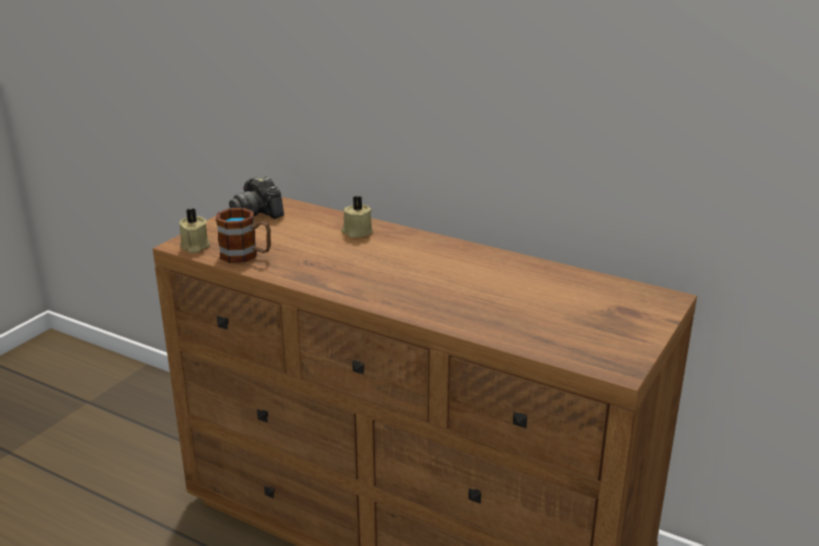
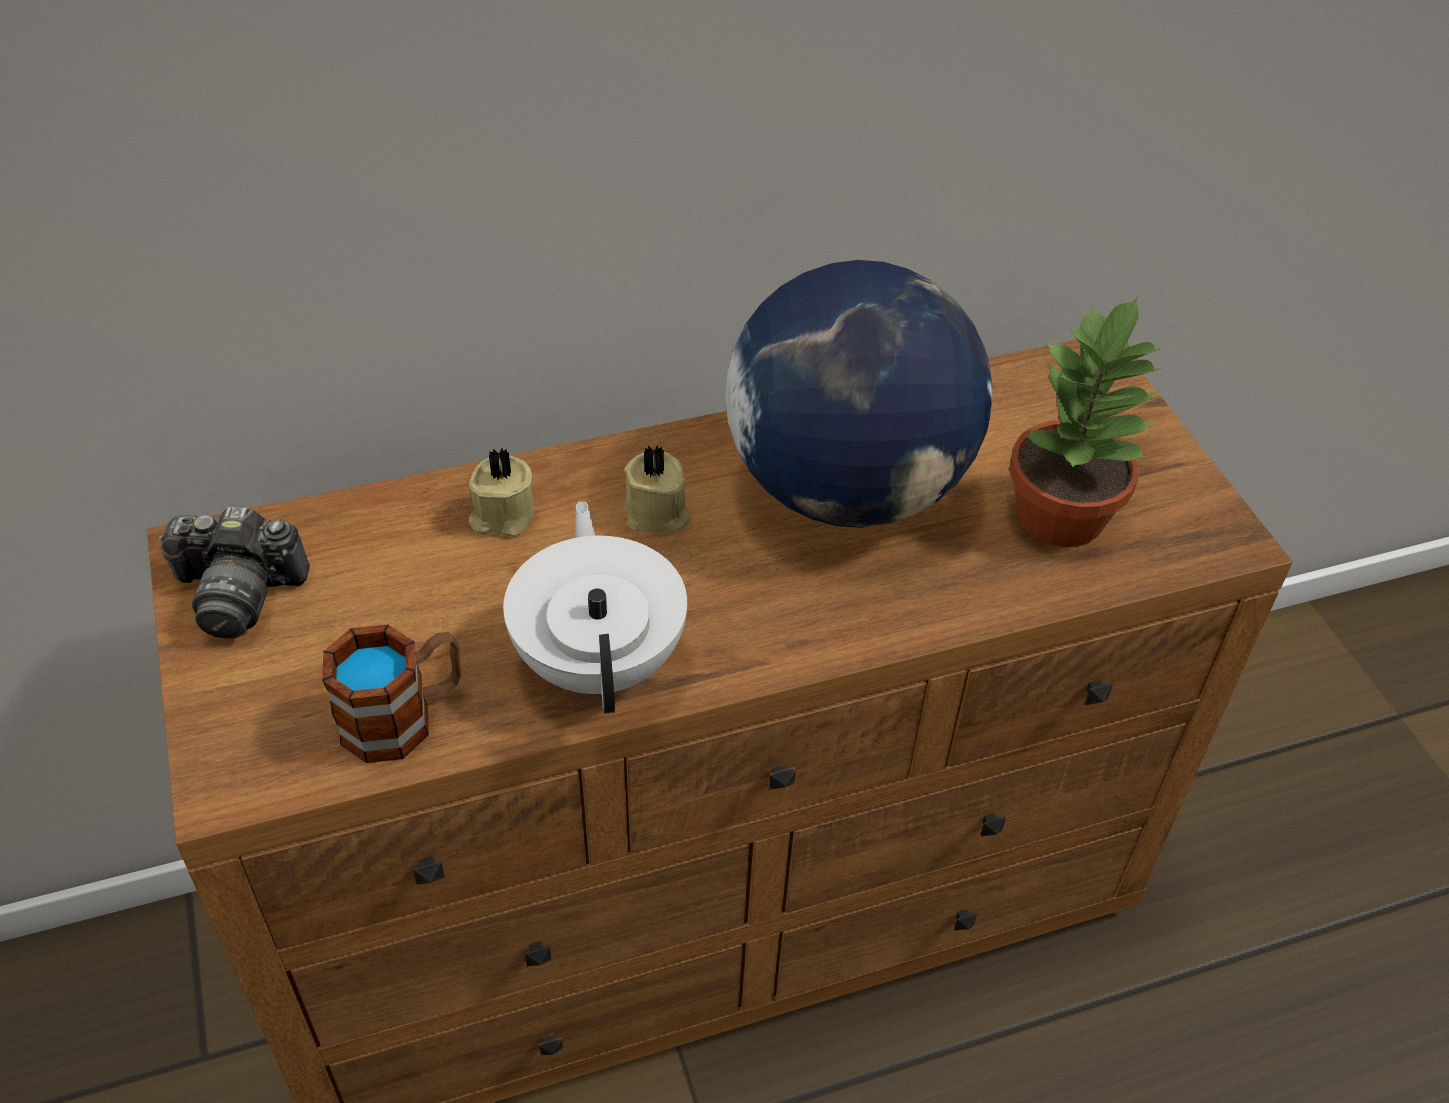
camera: 50 degrees left, 20 degrees up
(194, 246) = (262, 772): beige candle -> beige candle (657, 514)
(320, 273) = (601, 659): none -> white teapot
(483, 279) = (847, 488): none -> globe
(555, 326) = (1063, 516): none -> potted plant

